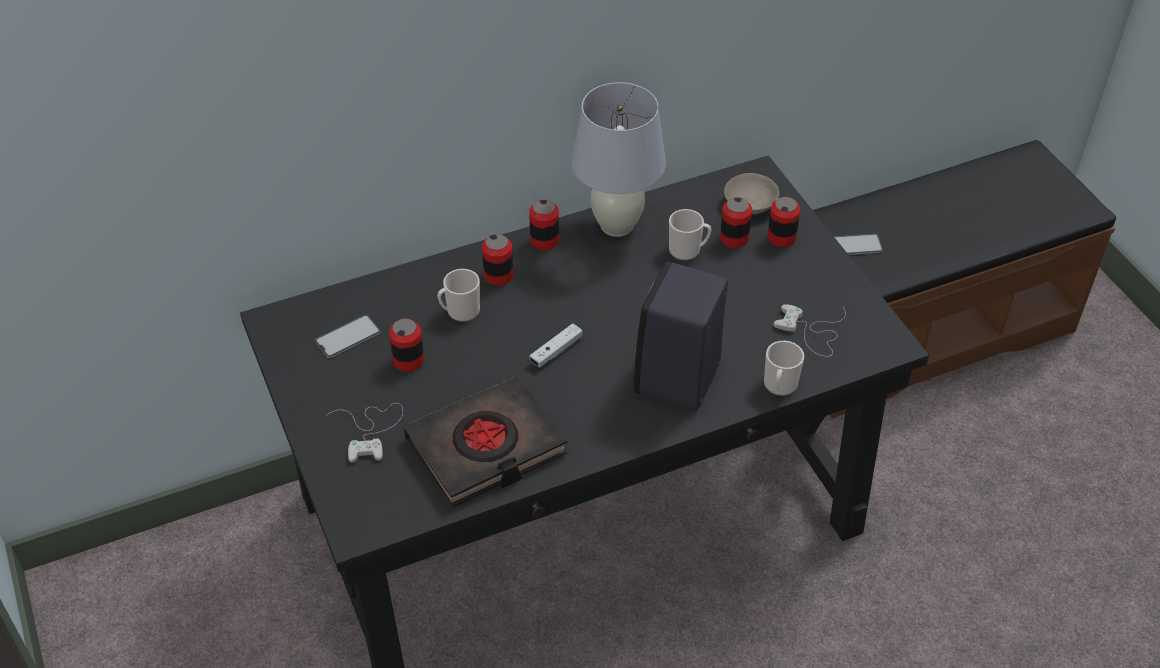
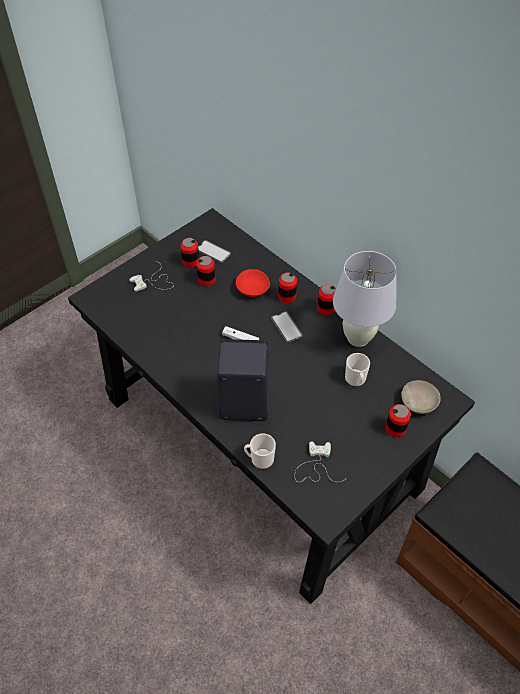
camera: 70 degrees right, 5 degrees up
(460, 311) = (251, 289): mug -> red bowl
(486, 448) = (158, 331): black book -> none
(734, 238) = (380, 402): can -> can (191, 262)
(854, 245) = (473, 500): phone -> phone (286, 326)

